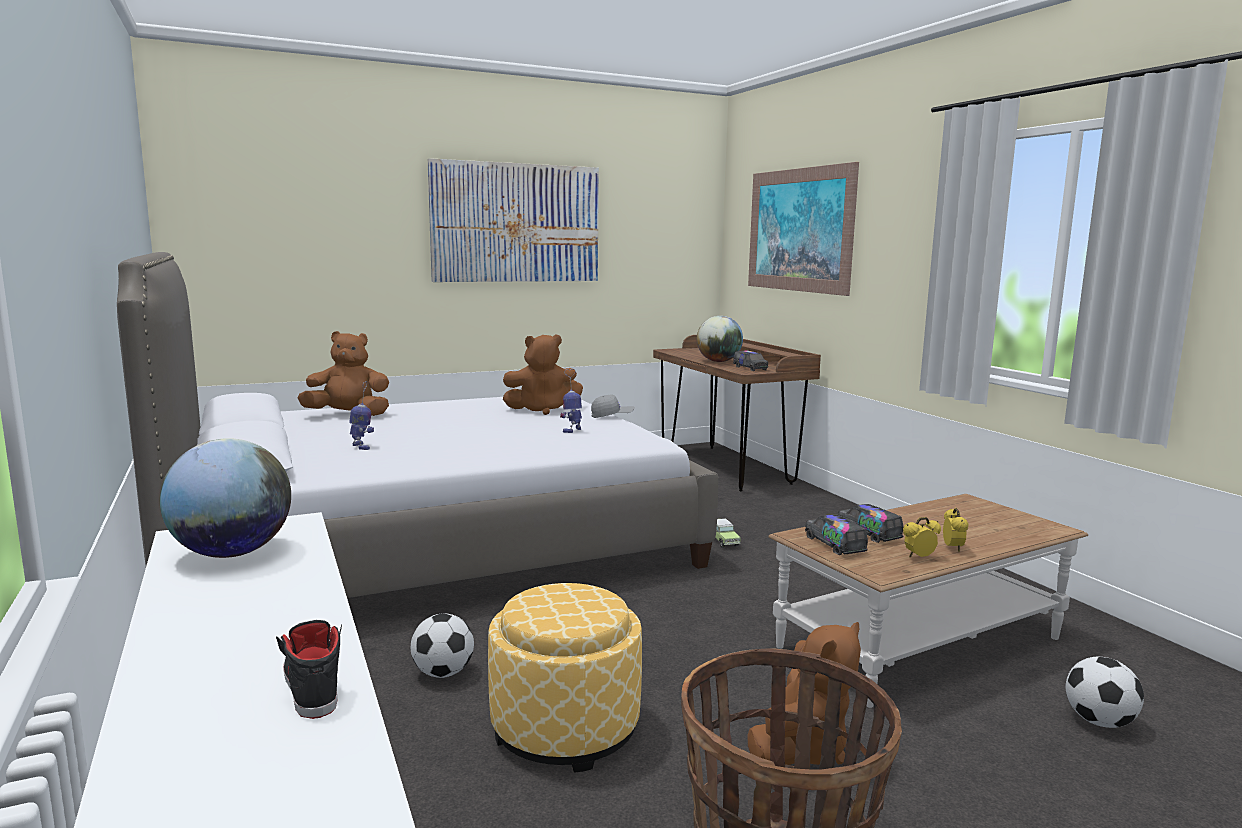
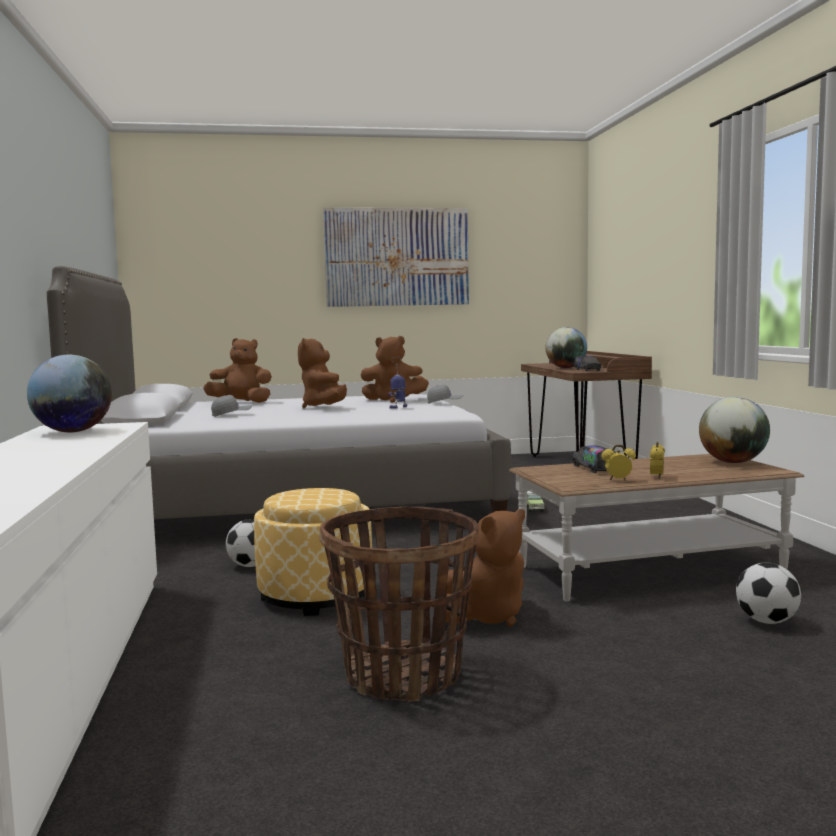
camera: 15 degrees right, 5 degrees down
(311, 683) = (58, 463): black shoe -> none
(362, 447) = (231, 415): toy robot -> grey cap
(473, 428) = (324, 407): none -> brown plush toy
(799, 230) = (636, 248): picture -> none
(834, 544) = (555, 473): toy truck -> none
(998, 513) = (733, 462): none -> globe

